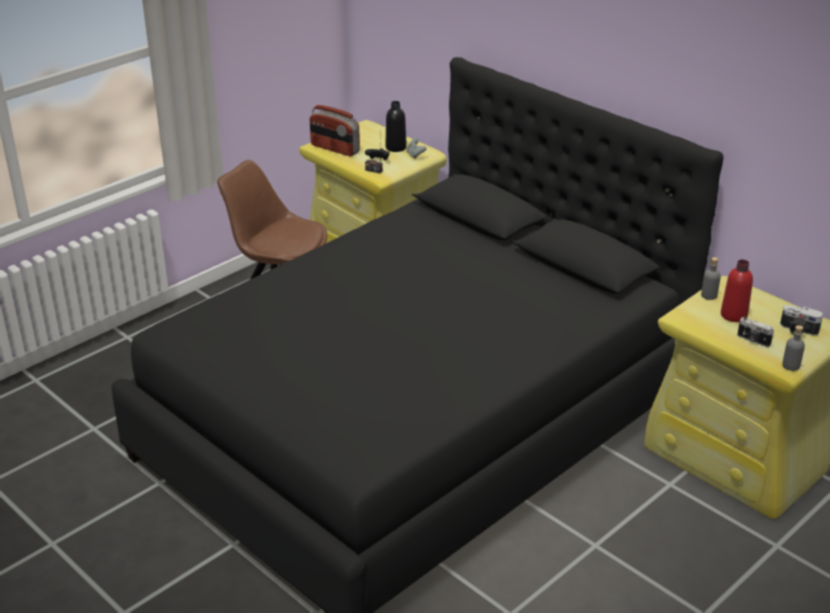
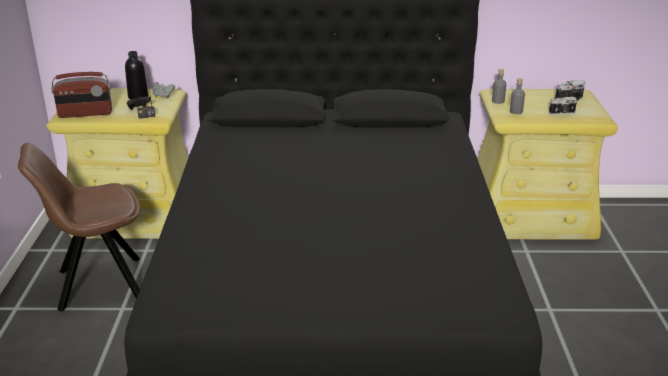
camera: 45 degrees left, 5 degrees down
(733, 315) = (529, 105): red bottle -> none
(791, 365) = (601, 116): grey bottle -> grey bottle (516, 111)

